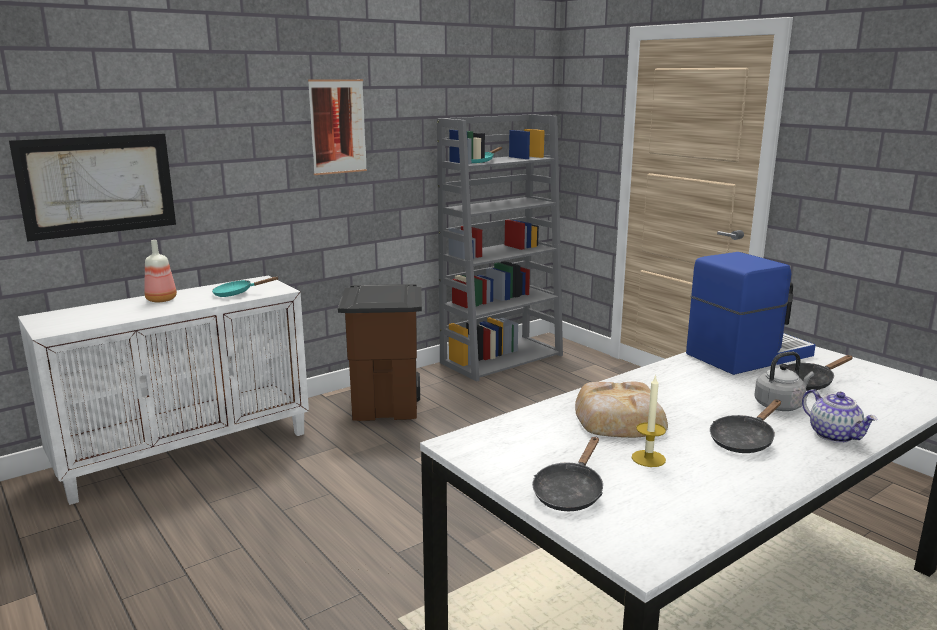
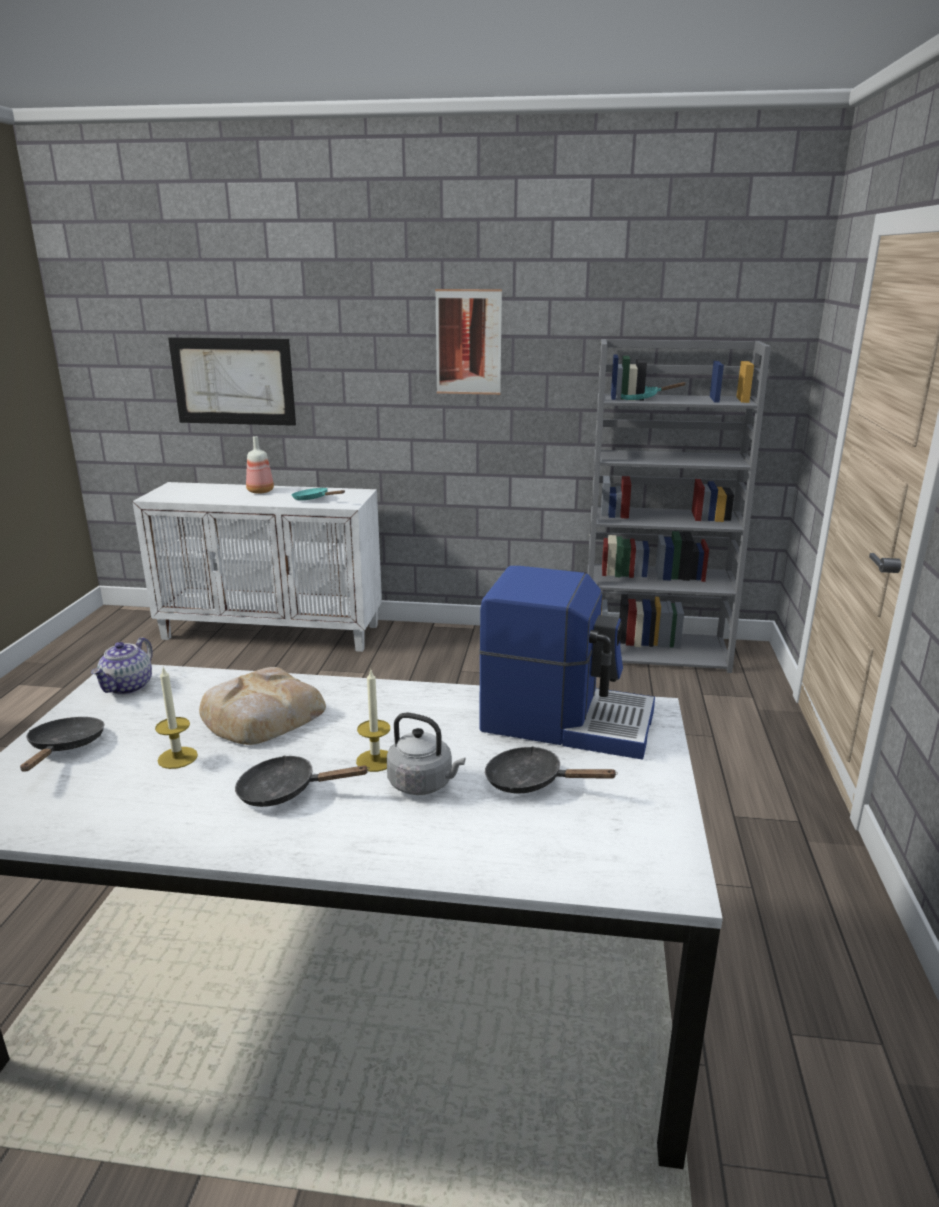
camera: 45 degrees right, 5 degrees up
(387, 407) = (461, 656): brown trash can -> none
(570, 492) = (65, 747): black frying pan -> black frying pan turned 105 degrees clockwise
(734, 407) = (375, 760): none -> candle
(834, 435) = (373, 841): teapot -> teapot (128, 687)

